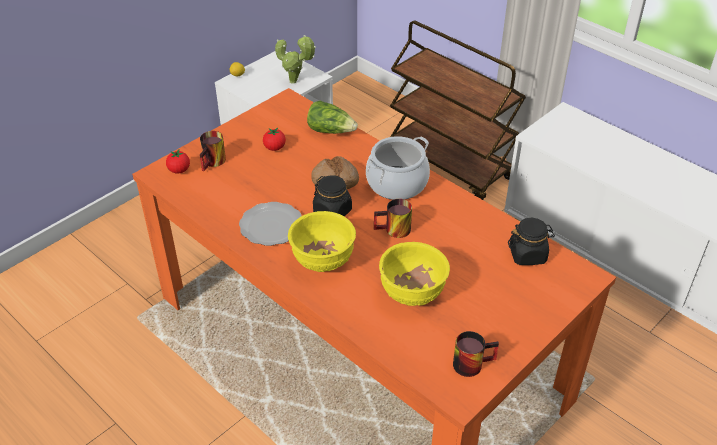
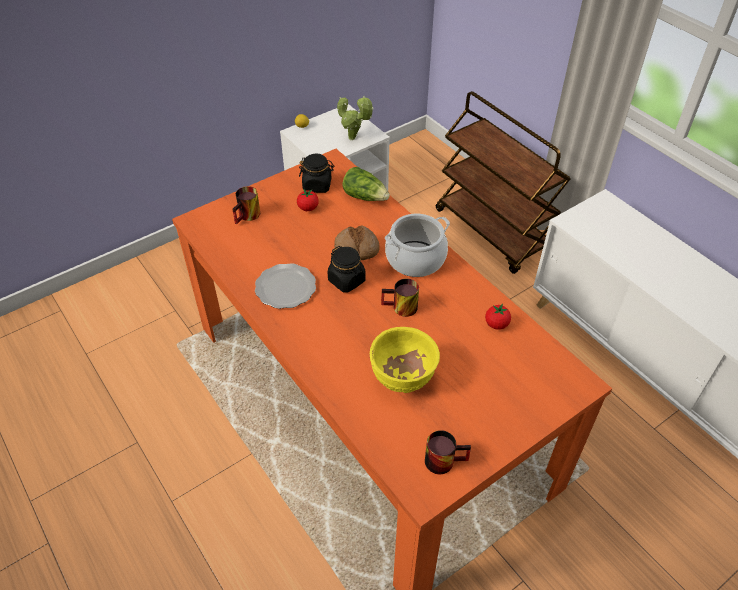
camera: 10 degrees right, 5 degrees up
(179, 170) = (215, 220): tomato -> tomato (496, 324)
(322, 261) = (325, 330): yellow bowl -> none
(528, 255) = (527, 352): black jar -> black jar (317, 185)

